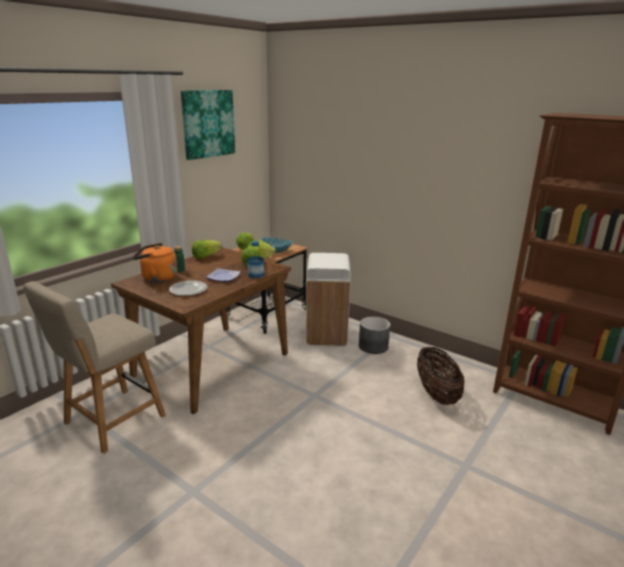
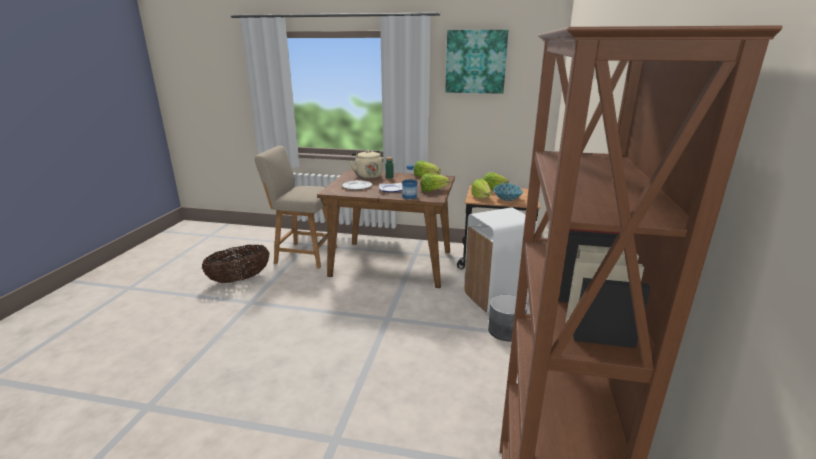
camera: 65 degrees right, 0 degrees up
(157, 278) = (368, 176): orange kettle -> beige kettle
(436, 393) = (453, 396): basket -> basket (240, 279)

